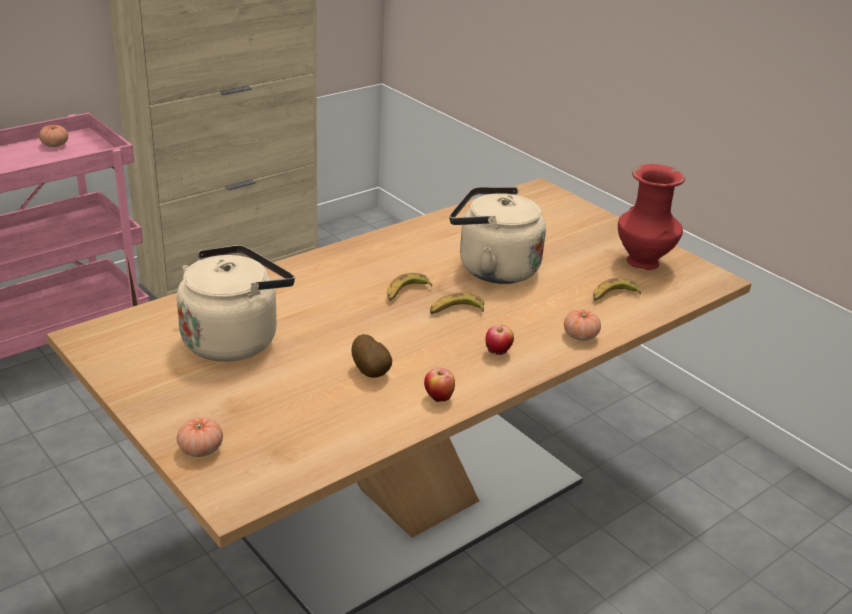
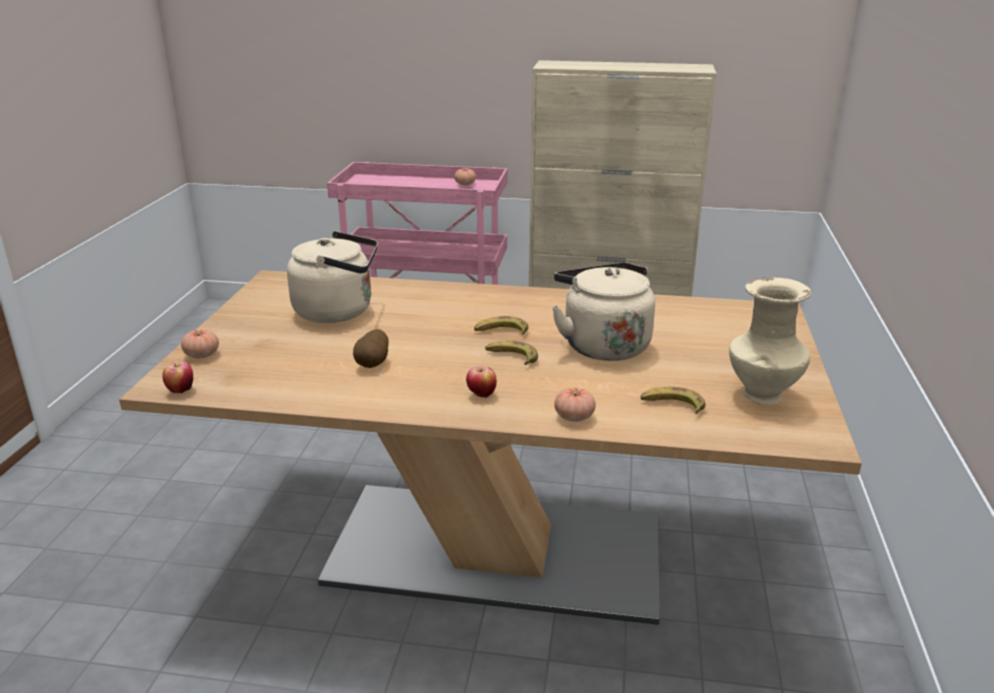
camera: 50 degrees right, 5 degrees down
(438, 398) = (379, 399): apple -> apple (181, 391)
(643, 263) = (762, 397): red vase -> beige vase

